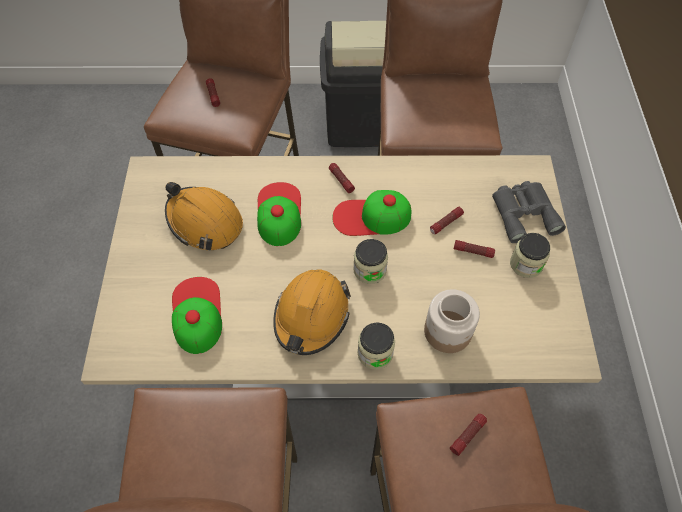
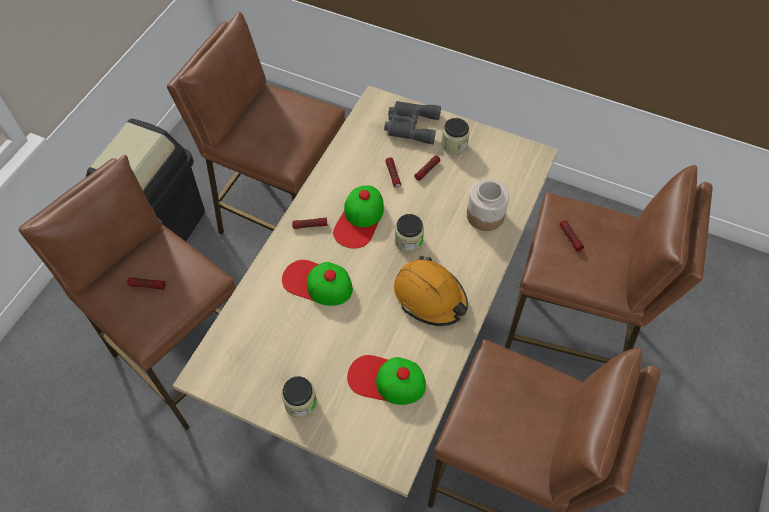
camera: 65 degrees left, 0 degrees up
(204, 222) = (293, 344): orange hard hat -> none
(375, 353) = (481, 267): jar -> jar (300, 403)

